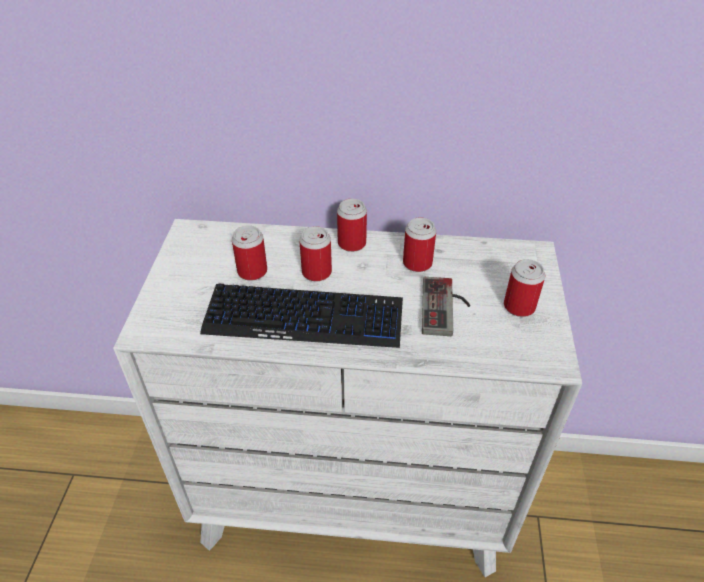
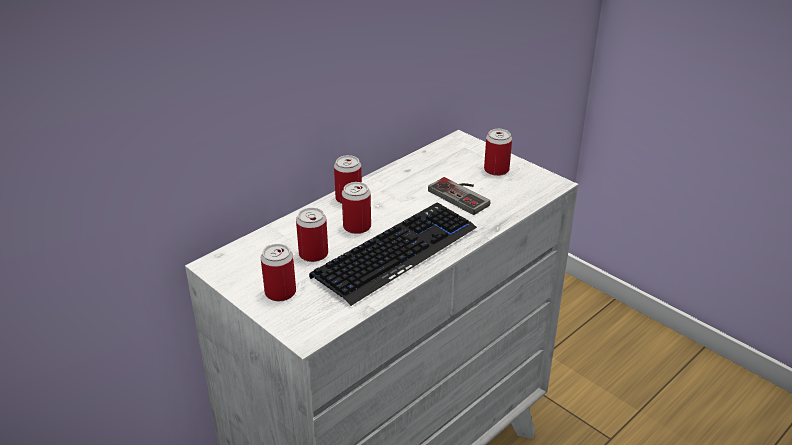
camera: 50 degrees left, 10 degrees down
(417, 263) = (407, 184): can -> can (280, 292)

